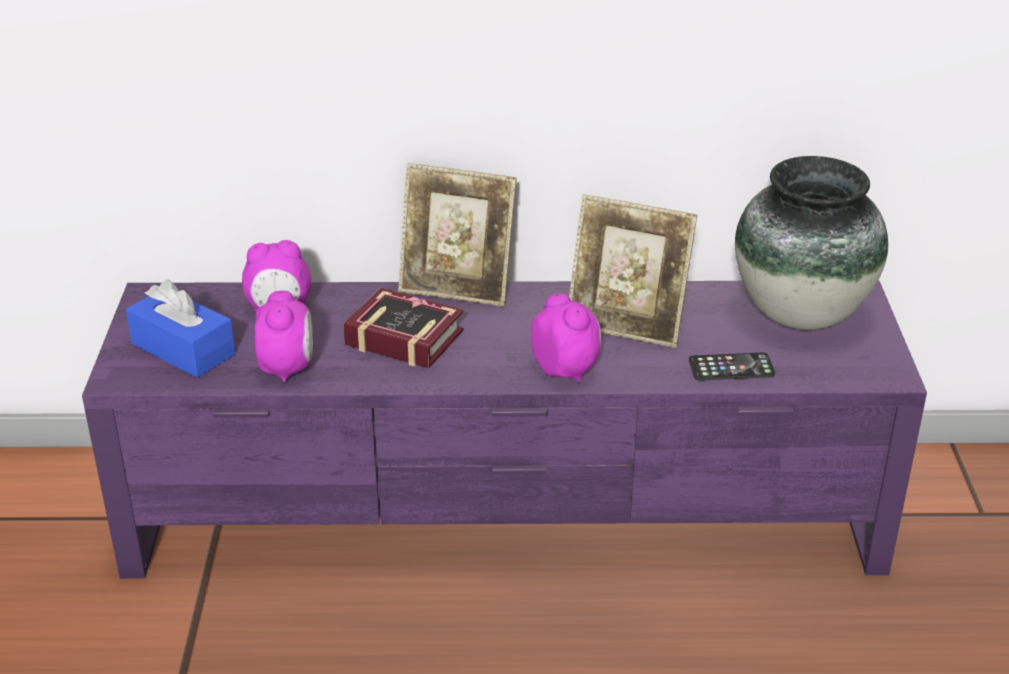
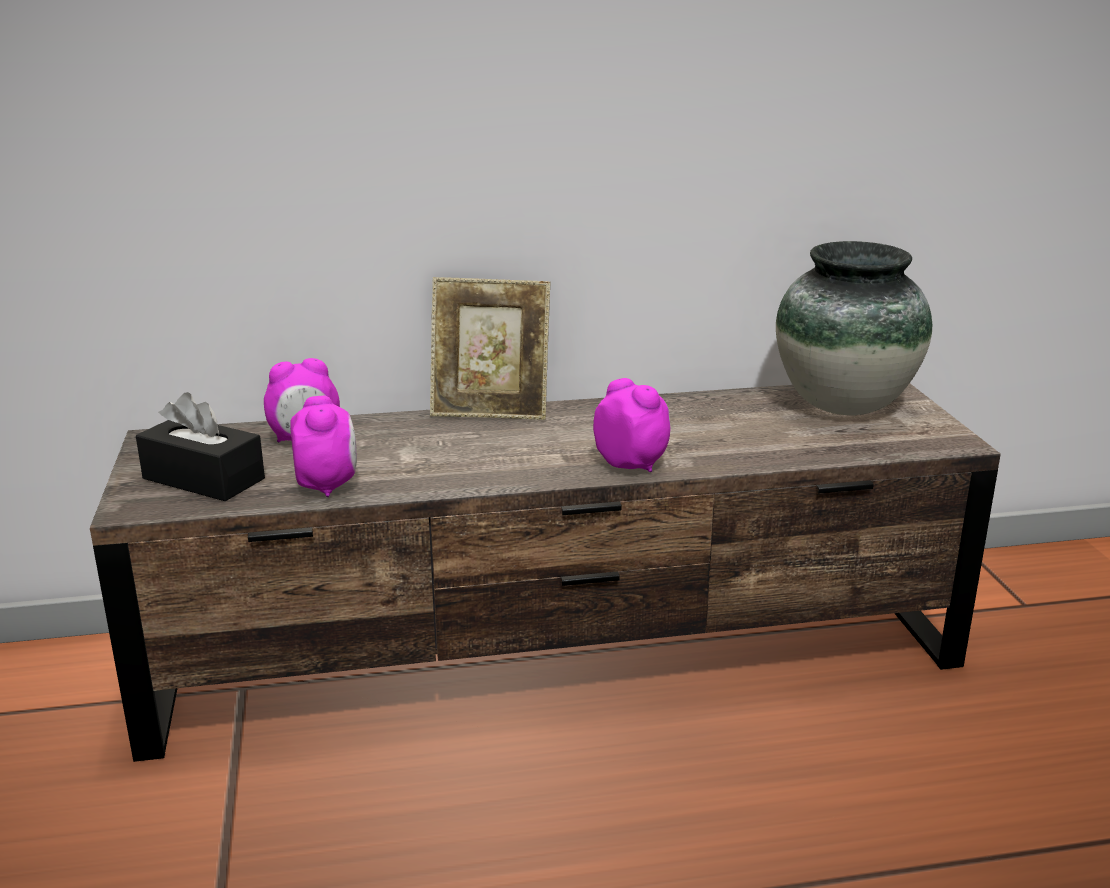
camera: 10 degrees left, 10 degrees down
(183, 349) = (203, 478): blue tissue box -> black tissue box
(401, 335) = (445, 449): book -> none
(508, 513) = (558, 652): purple tv stand -> brown tv stand
(626, 326) = (677, 426): picture frame -> none
(731, 368) = (799, 449): phone -> none

